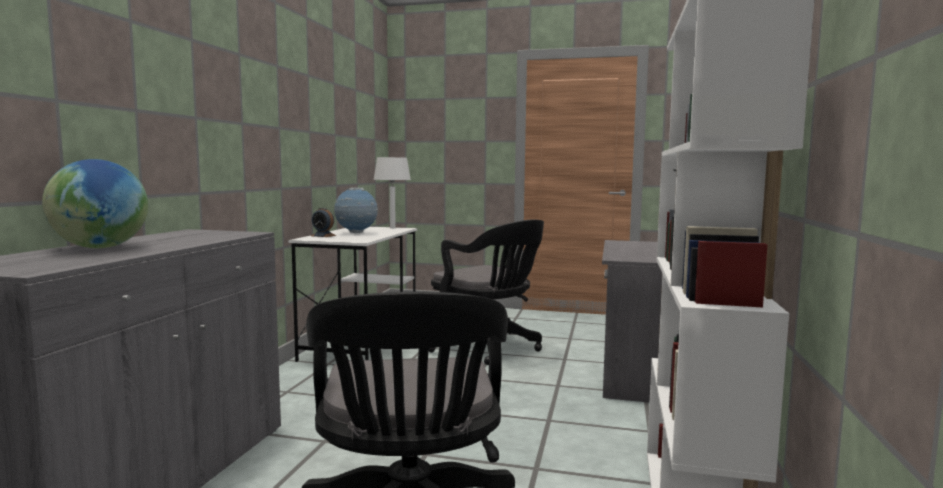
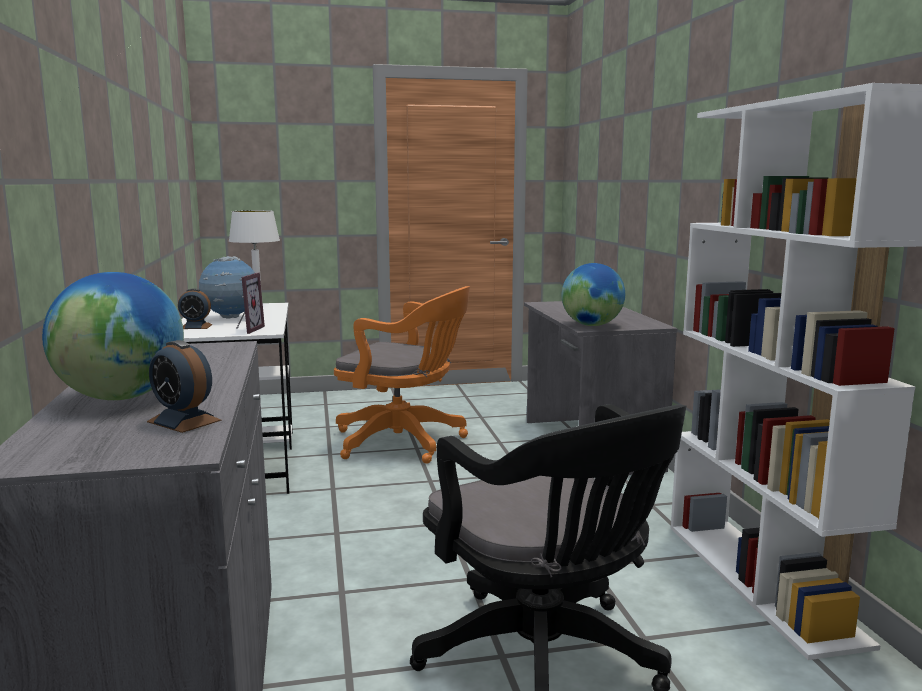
camera: 25 degrees left, 5 degrees up
(86, 259) = (184, 421): none -> alarm clock
(349, 239) = (246, 329): none -> picture frame
(488, 348) = (405, 442): black office chair -> orange office chair
(626, 257) = (591, 325): none -> globe

